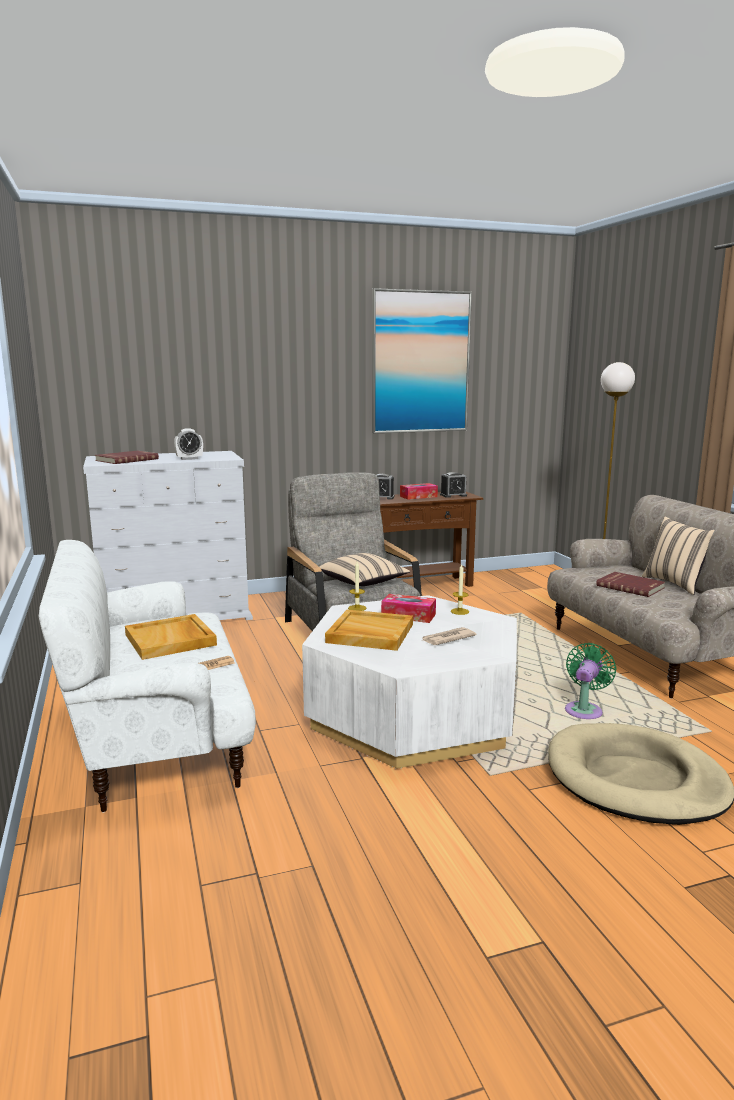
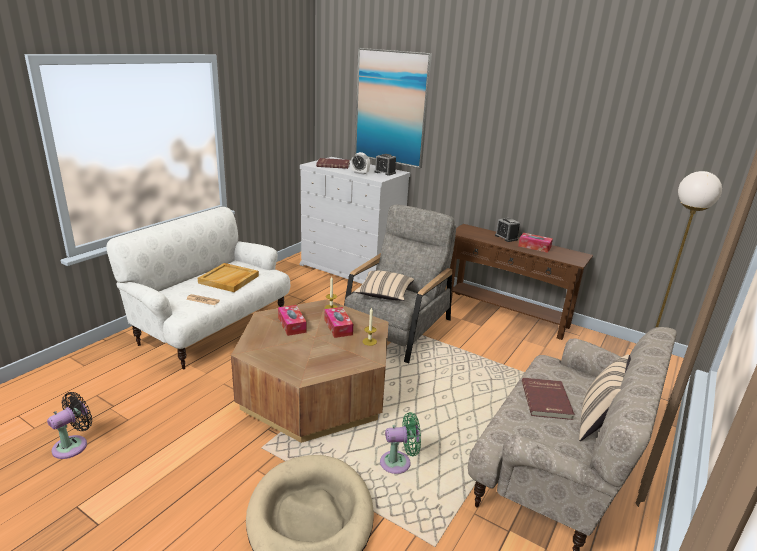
camera: 50 degrees right, 10 degrees up
(323, 935) = (73, 445): none -> black fan
(369, 633) = (292, 325): beige tray -> tissue box
(413, 713) = (315, 390): white coffee table -> brown coffee table
(420, 362) = (573, 128): picture -> picture (391, 108)
(447, 638) = (312, 352): newspaper -> none
(453, 495) = (565, 256): alarm clock -> alarm clock (385, 172)

